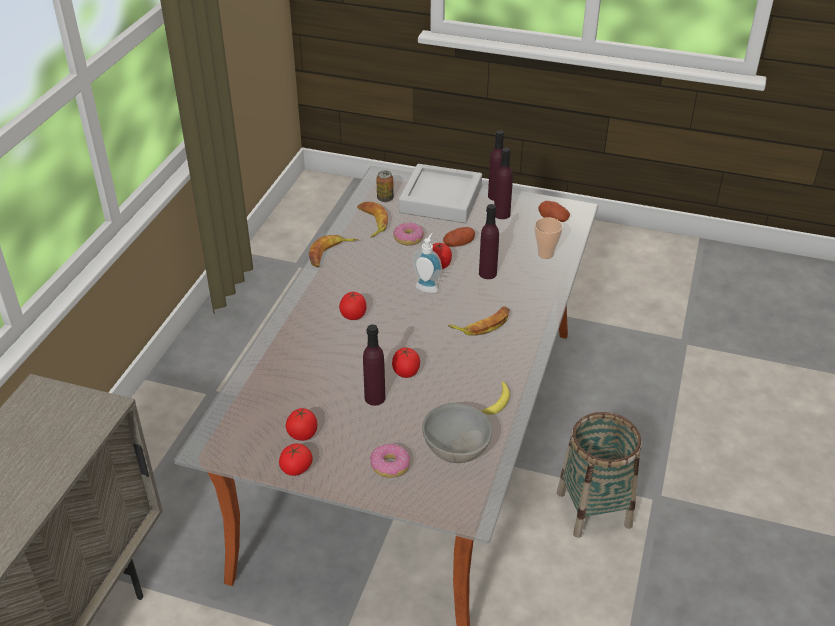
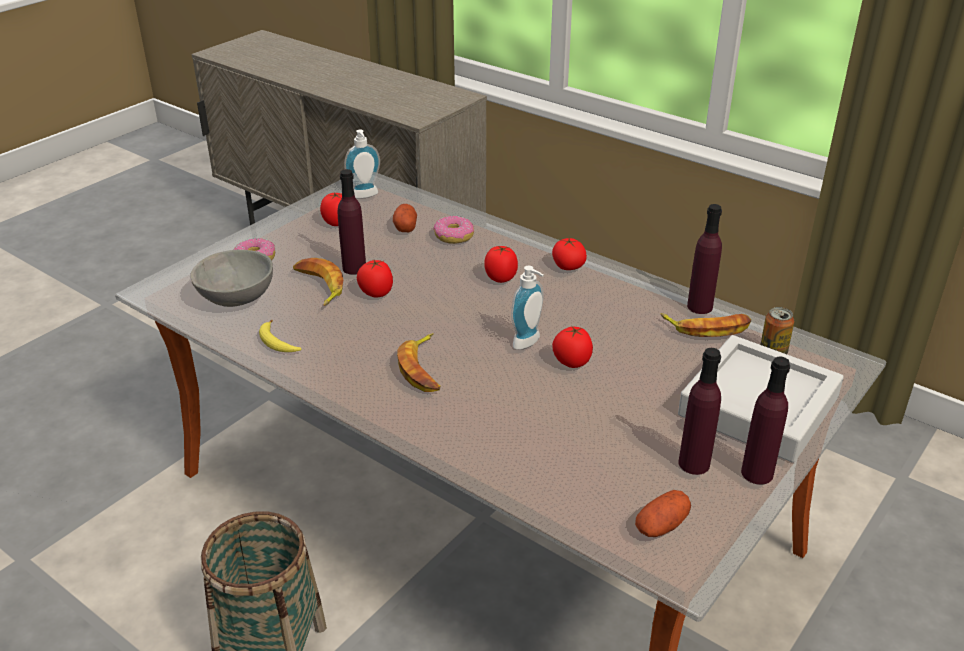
camera: 110 degrees right, 5 degrees down
(242, 434) = (365, 196): none -> soap dispenser
(296, 468) = (299, 214): tomato -> tomato (568, 266)
(330, 254) = (640, 284): banana -> banana (318, 286)
(408, 238) = (653, 351): donut -> donut (453, 236)
(458, 244) = (621, 394): potato -> potato (405, 227)
(487, 273) = (533, 403): purple bottle -> purple bottle (699, 307)
(545, 254) = (555, 479): cup -> none

